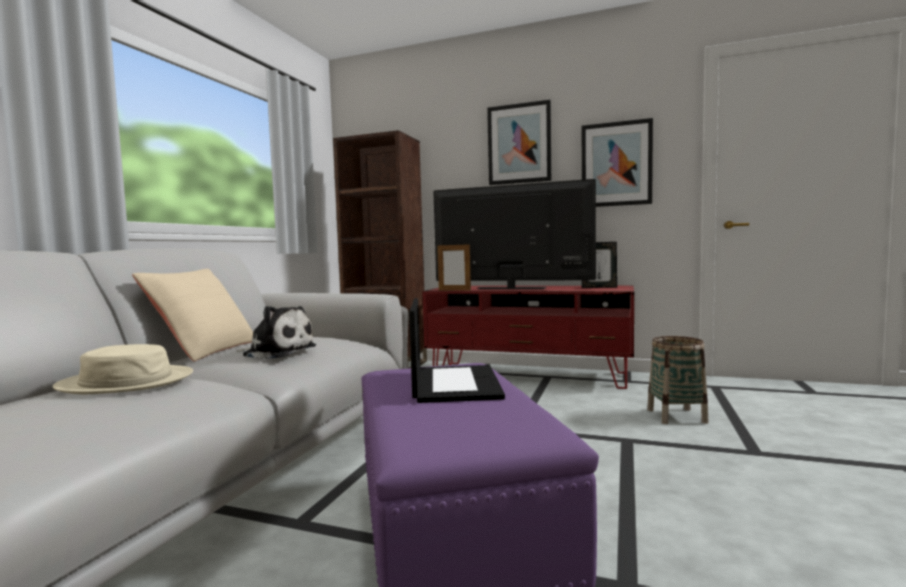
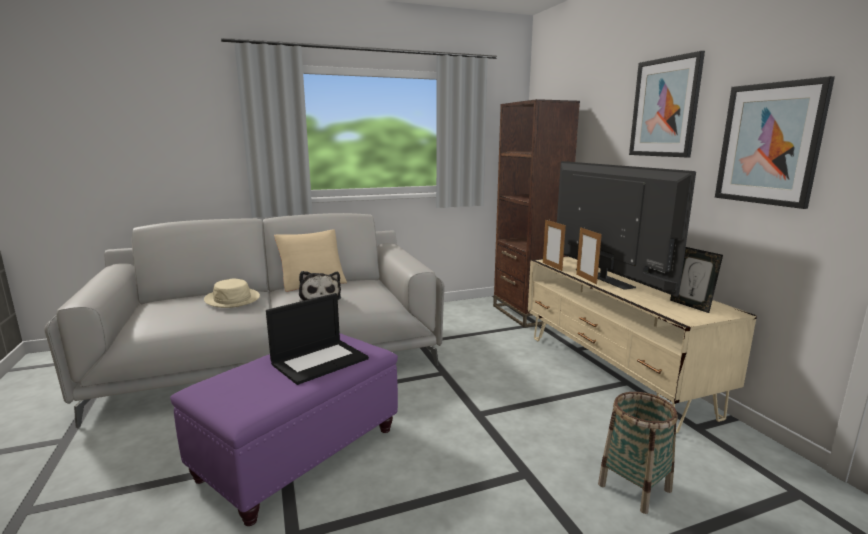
camera: 50 degrees right, 10 degrees up
(502, 290) = (586, 279): none -> picture frame
(529, 375) = (613, 372): red tv stand -> beige tv stand

